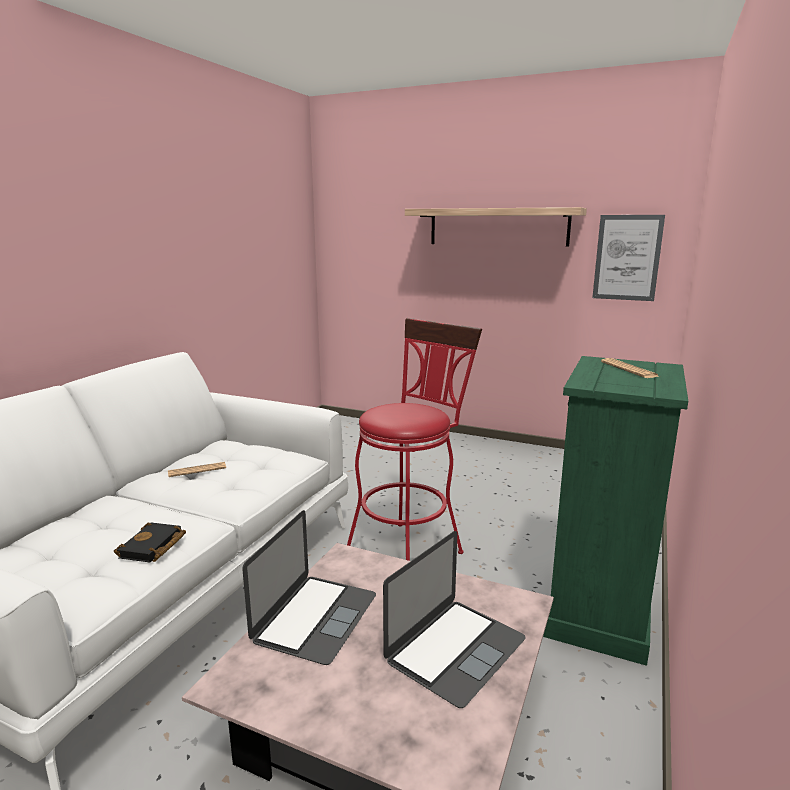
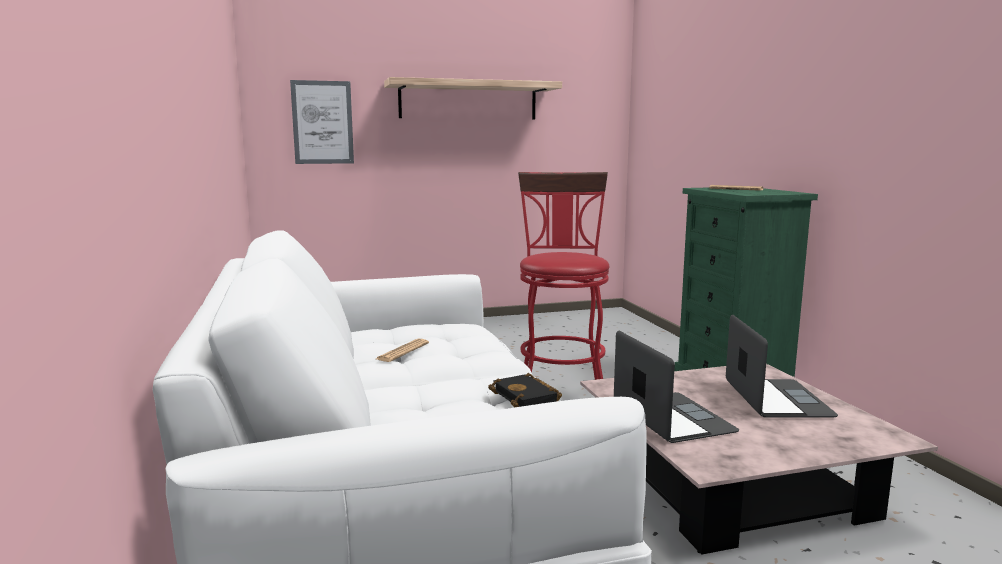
camera: 40 degrees left, 5 degrees down
(627, 258) = (582, 129): picture -> picture (322, 122)

